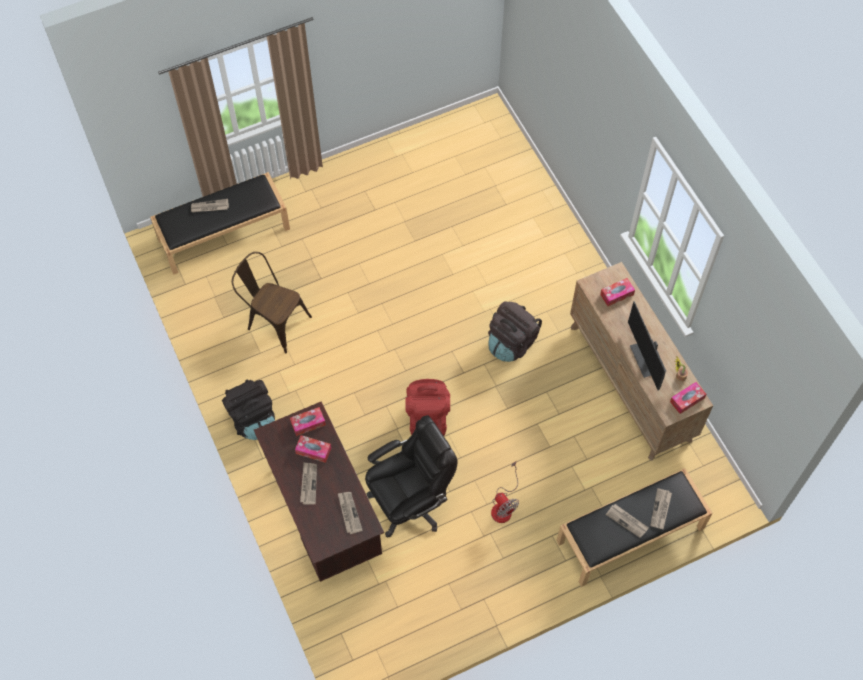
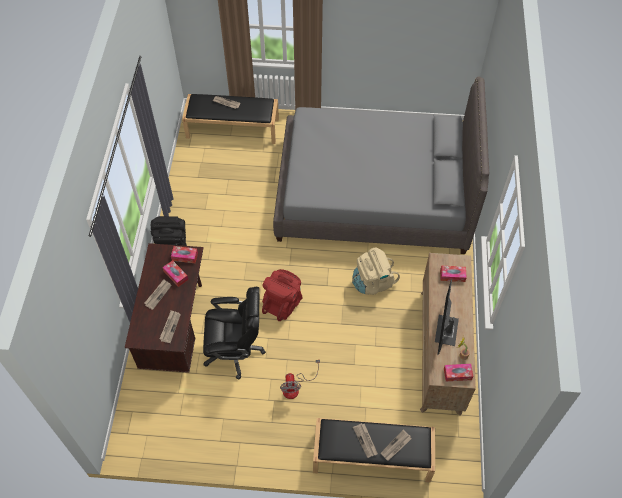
camera: 30 degrees right, 5 degrees down
(274, 322) = (227, 194): brown chair -> none
(447, 237) = (374, 195): none -> grey bed
(511, 343) = (373, 282): black backpack -> beige backpack

